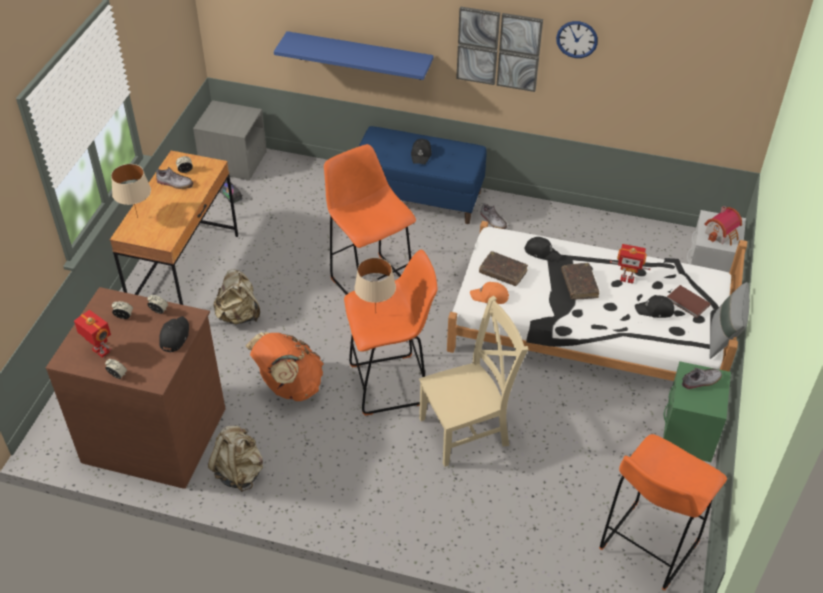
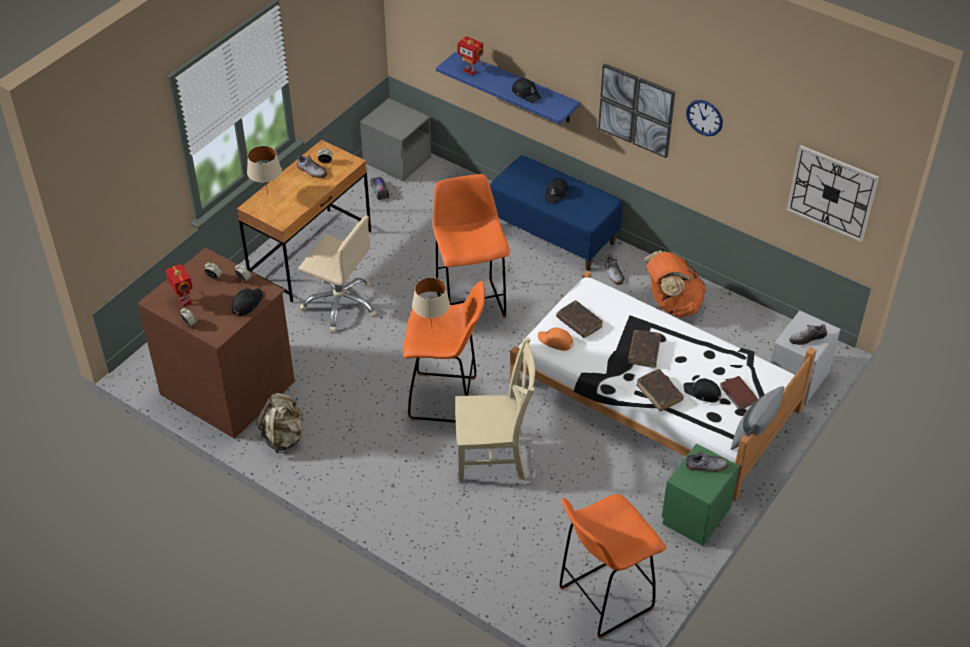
camera: 20 degrees right, 0 degrees up
(239, 315) = (340, 304): beige backpack -> beige office chair
(289, 386) = (356, 377): orange backpack -> orange backpack (672, 304)
(541, 252) = (625, 313): black cap -> black cap (526, 93)
(615, 321) = (659, 393): none -> brown book
(627, 278) = (693, 357): toy robot -> toy robot (470, 71)
(720, 86) = (832, 193): none -> wall clock
(722, 234) = (807, 338): toy house -> shoe

